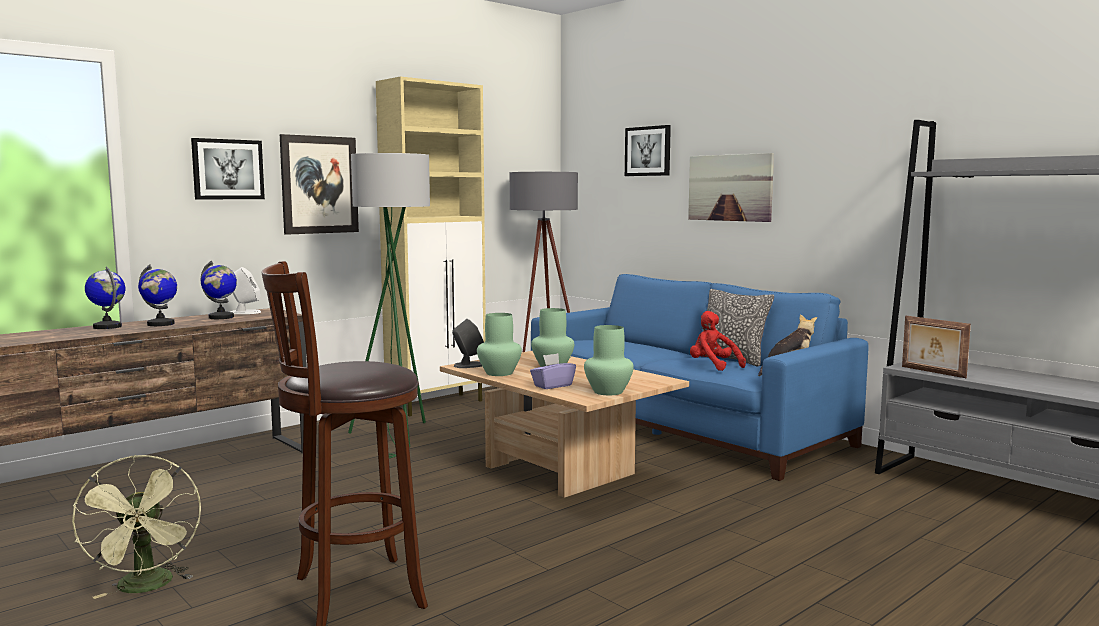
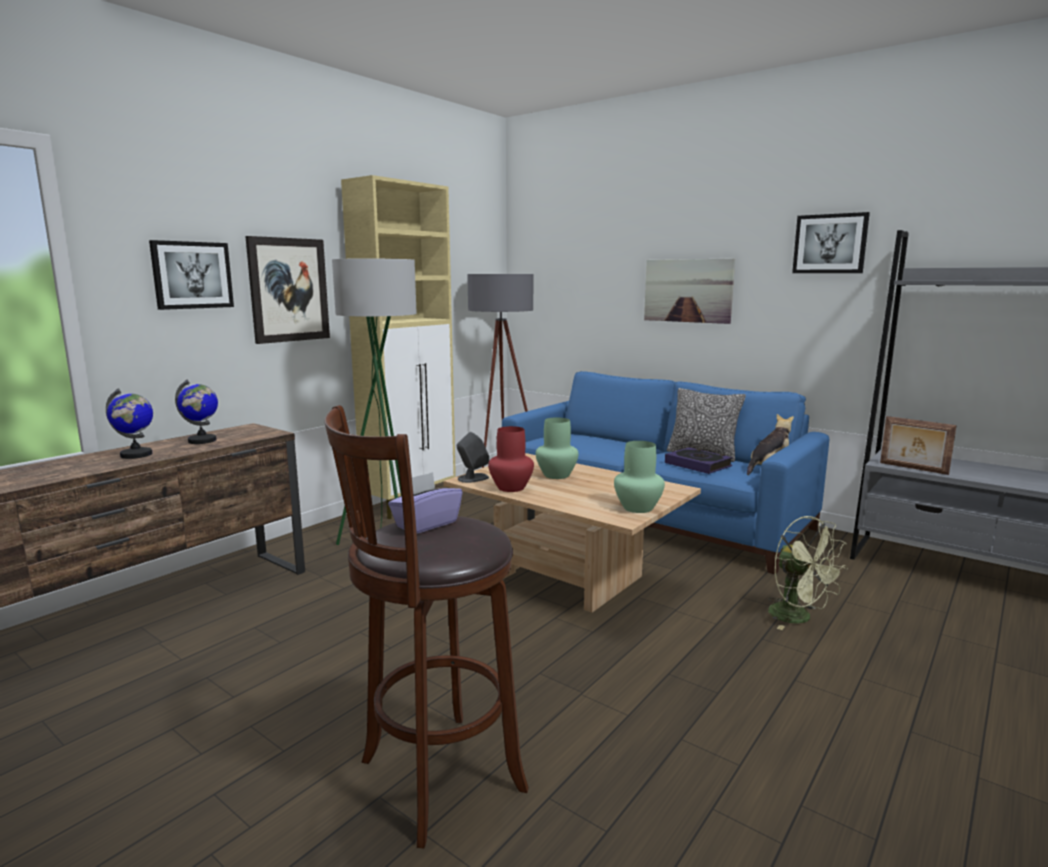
camera: 10 degrees left, 5 degrees up
(107, 327) = (72, 462): globe -> none
(147, 587) = (182, 800): green fan -> green fan (798, 618)
(244, 312) = (224, 432): white speaker -> none
(499, 373) = (511, 488): green vase -> red vase
(552, 385) = (577, 502): purple tissue box -> purple tissue box (426, 524)
(648, 151) = (601, 254): picture -> picture (830, 244)
(713, 366) = (698, 465): red plush toy -> book

